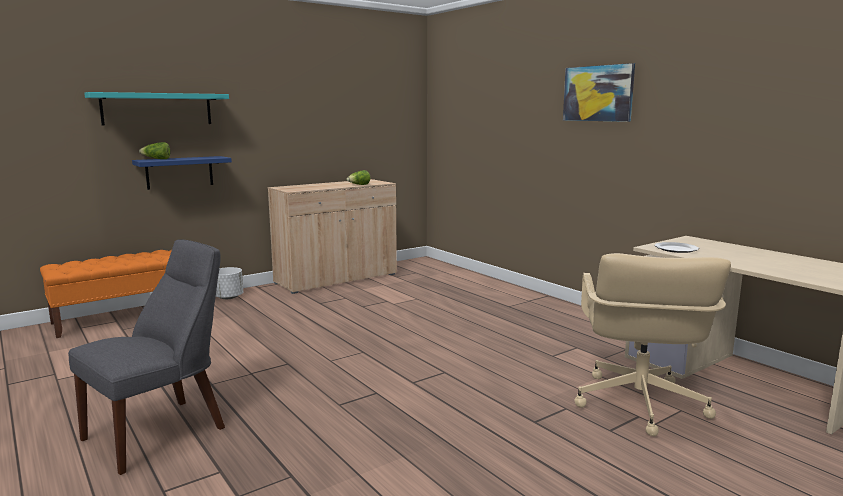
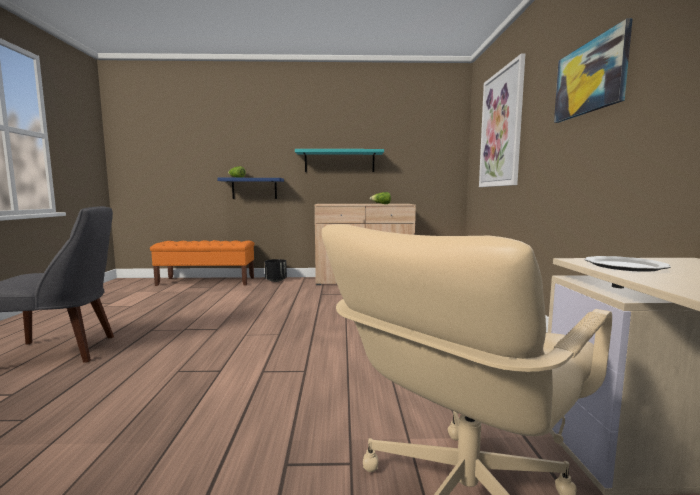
camera: 35 degrees right, 5 degrees down
(157, 109) = (242, 144): turquoise shelf -> turquoise shelf (339, 161)
(228, 297) = (276, 280): white planter -> black planter
(486, 106) = (501, 129): none -> picture

